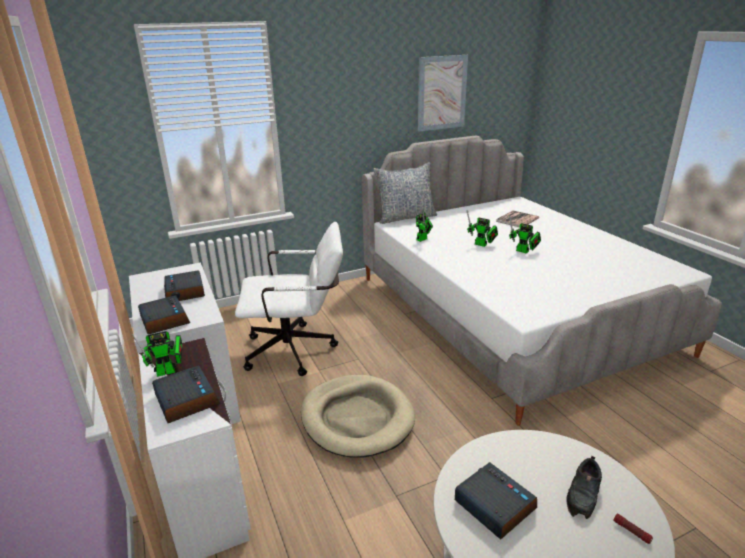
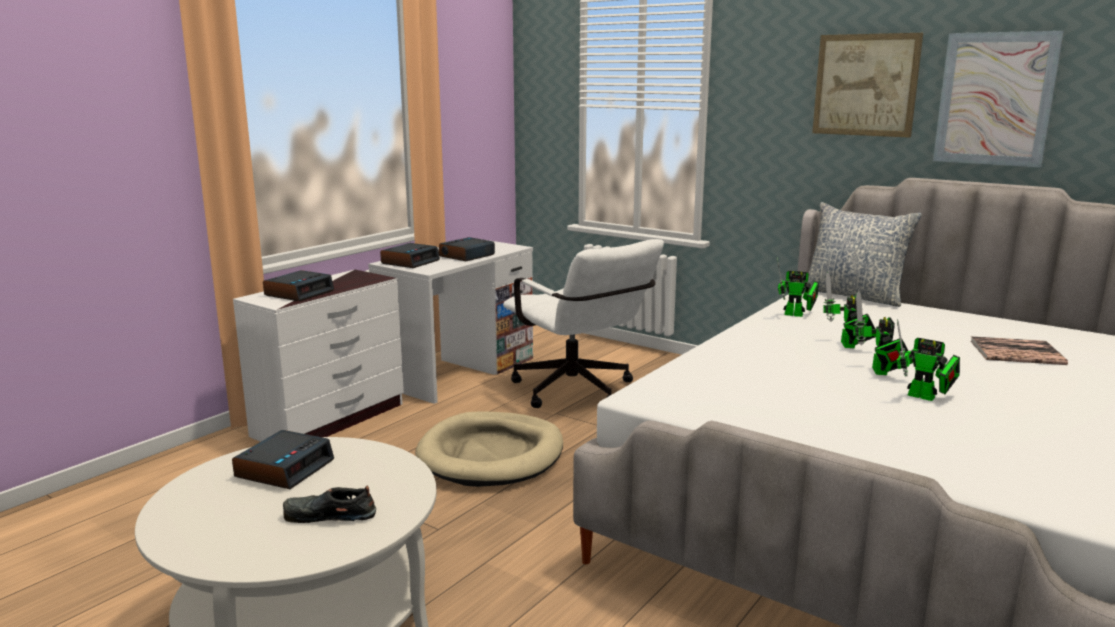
camera: 60 degrees right, 10 degrees down
(169, 371) = (335, 281): toy robot -> toy robot (925, 397)
(379, 91) = (865, 85): none -> picture
(632, 531) = (275, 550): flashlight -> none

